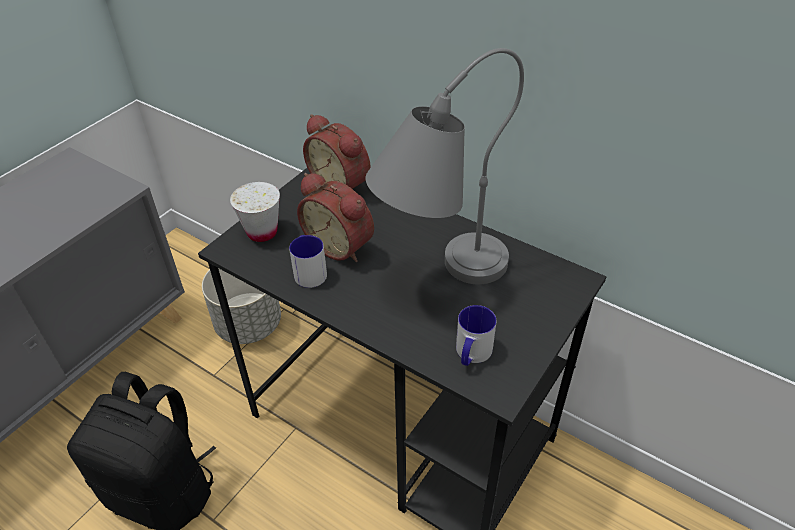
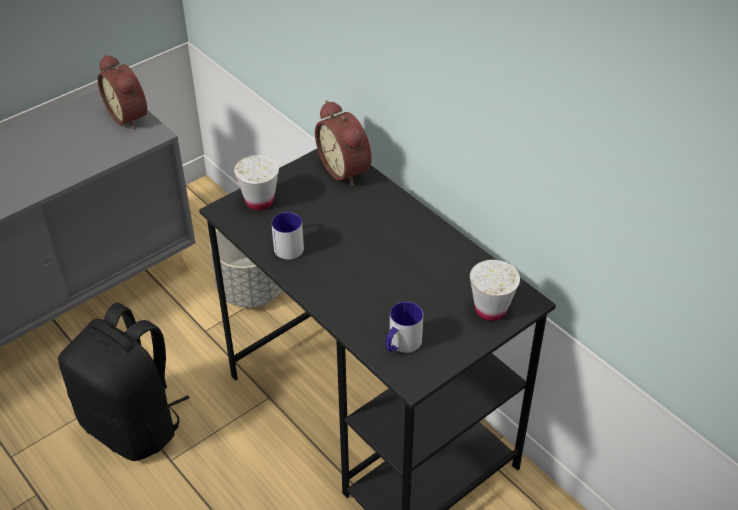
camera: 15 degrees right, 0 degrees up
(341, 245) = (325, 226): alarm clock -> alarm clock (130, 115)
(438, 277) = (400, 273): grey table lamp -> none
(546, 296) = (490, 310): none -> white cup

